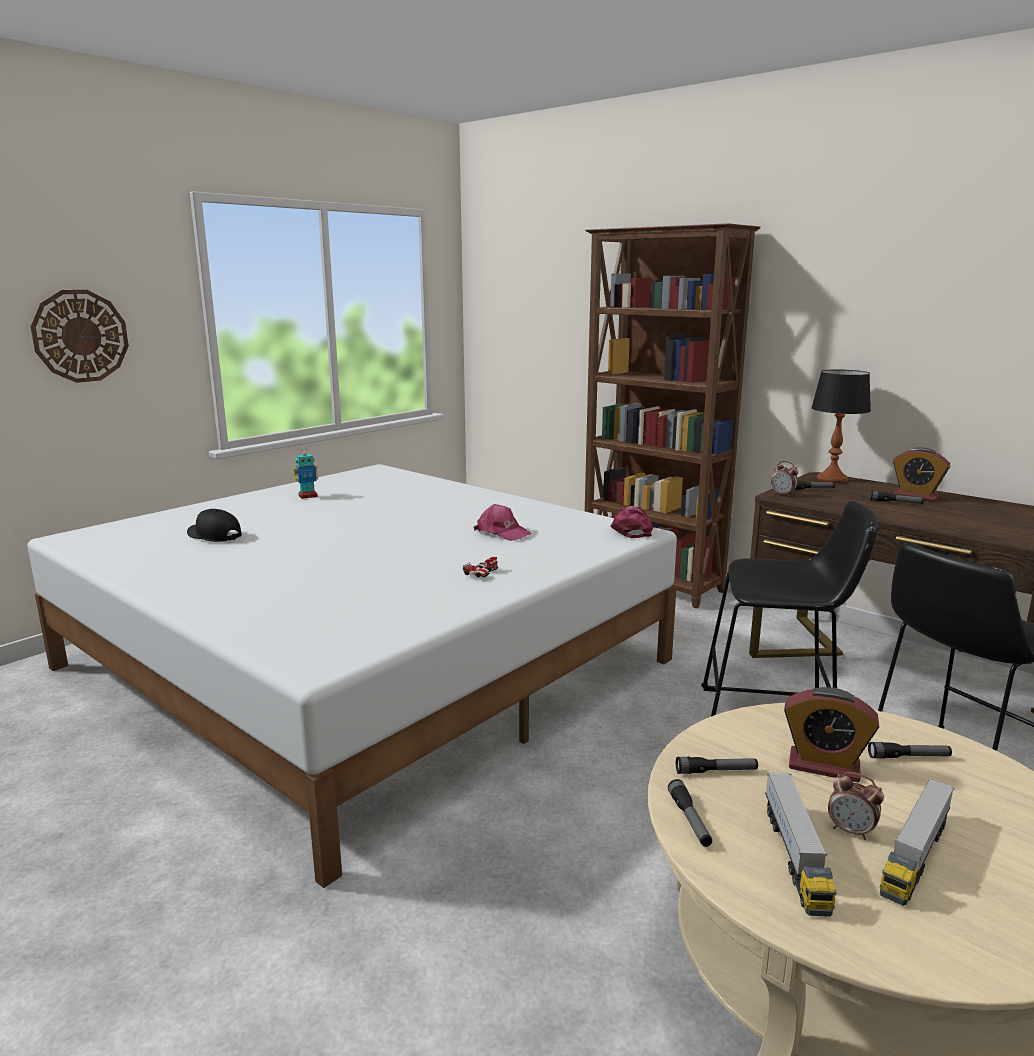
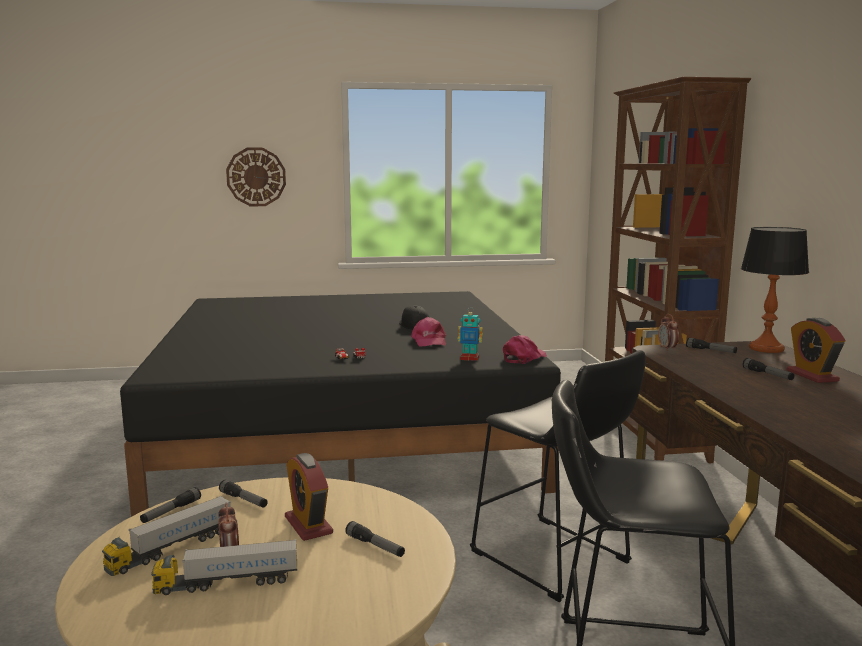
camera: 40 degrees right, 5 degrees down
(214, 535) = (272, 311): black cap -> black cap (414, 325)
(308, 496) = (372, 301): toy robot -> toy robot (469, 358)
(365, 663) = (345, 427): white bed -> black bed

